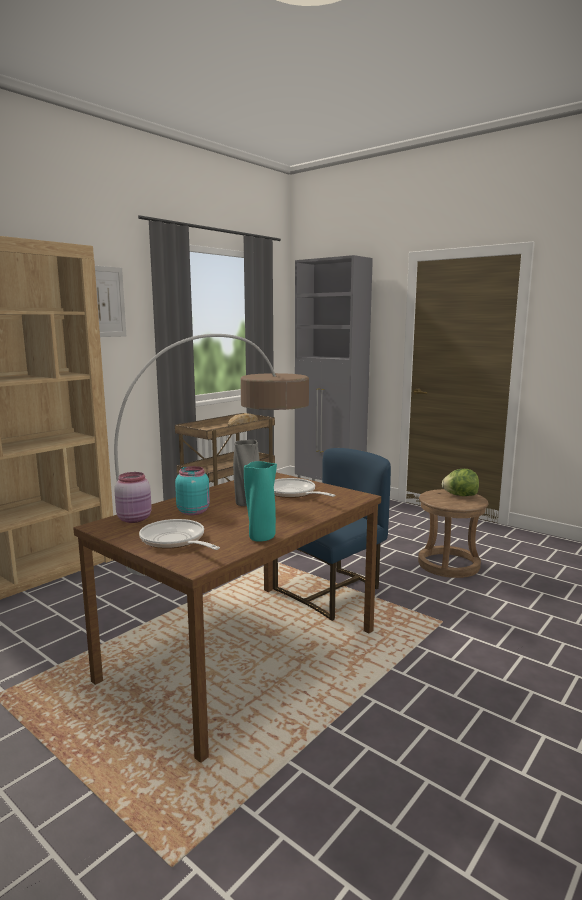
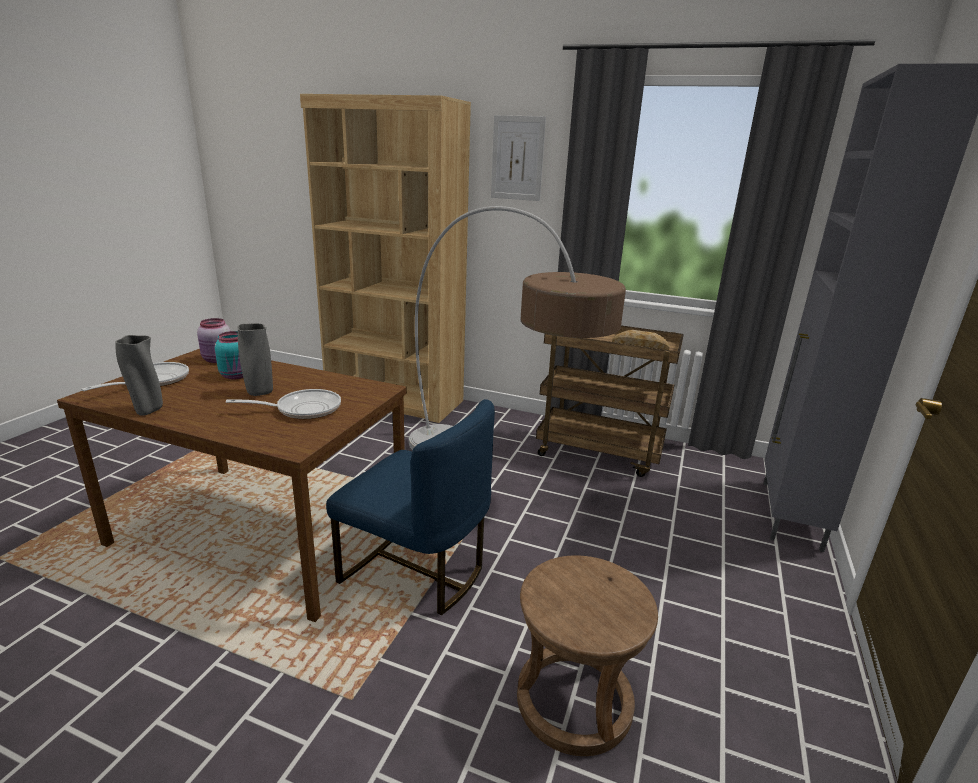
camera: 70 degrees right, 10 degrees up
(261, 537) = (147, 411): turquoise vase -> grey vase
(293, 493) = (303, 409): frying pan -> frying pan turned 45 degrees clockwise
(460, 495) = (613, 608): lettuce -> none

